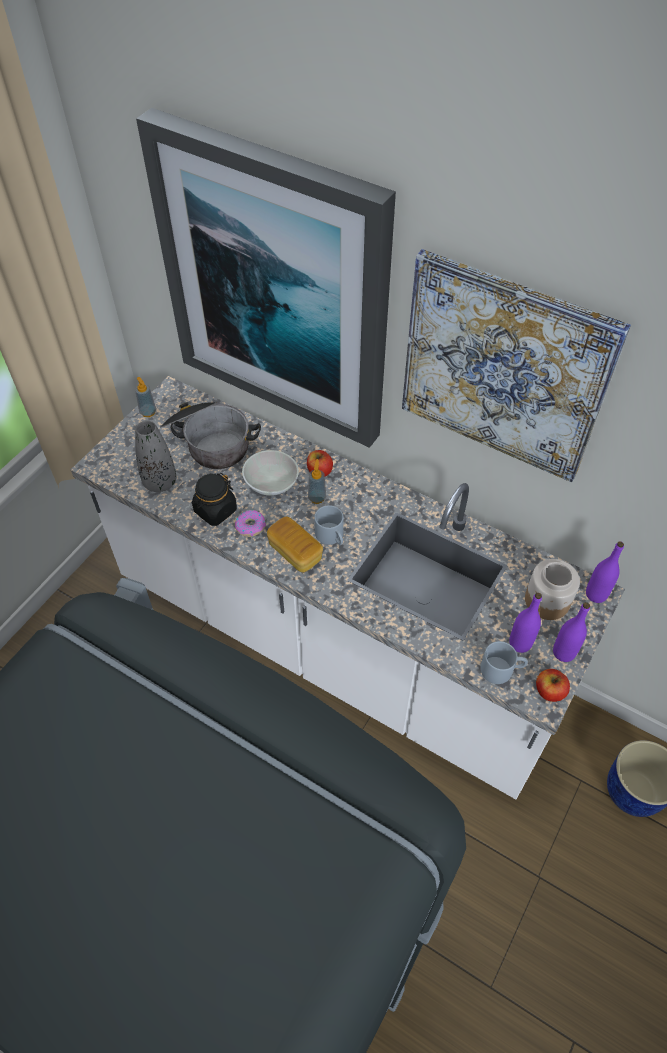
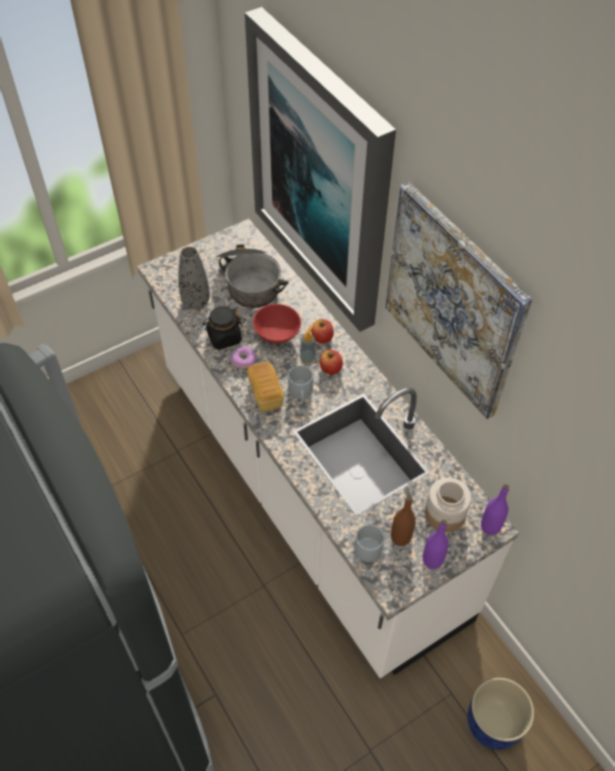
camera: 25 degrees right, 0 degrees up
(148, 412) = (217, 242): soap dispenser -> none
(271, 486) = (277, 335): white bowl -> red bowl
(520, 643) = (400, 537): purple bottle -> brown bottle
(549, 691) = (401, 584): apple -> apple (330, 368)

